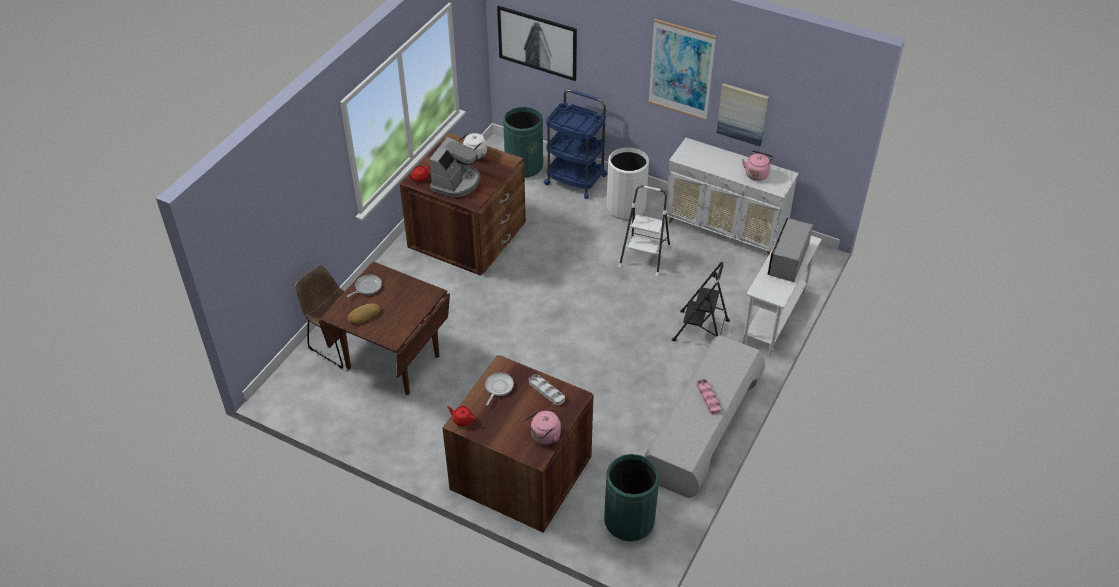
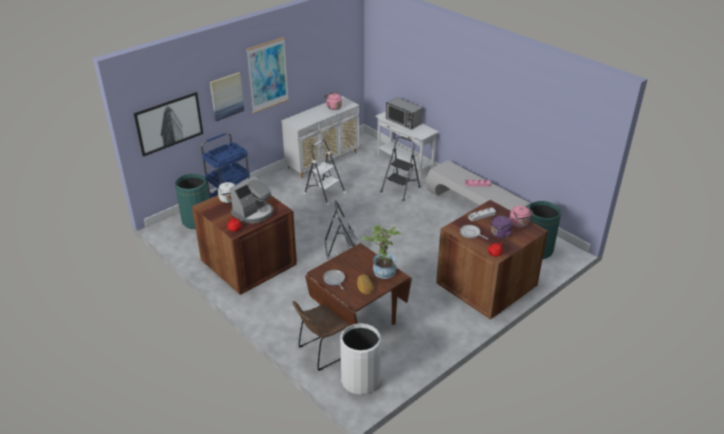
camera: 70 degrees left, 10 degrees down
(400, 322) = (382, 269): none -> potted plant
(456, 182) = (253, 213): coffee machine -> coffee machine turned 90 degrees clockwise
(508, 418) = (499, 234): none -> purple kettle
(530, 305) = (340, 248): none -> grey step ladder
(626, 207) = (275, 189): white trash can -> white trash can (360, 380)
(742, 114) = (306, 80): picture -> picture (226, 96)

